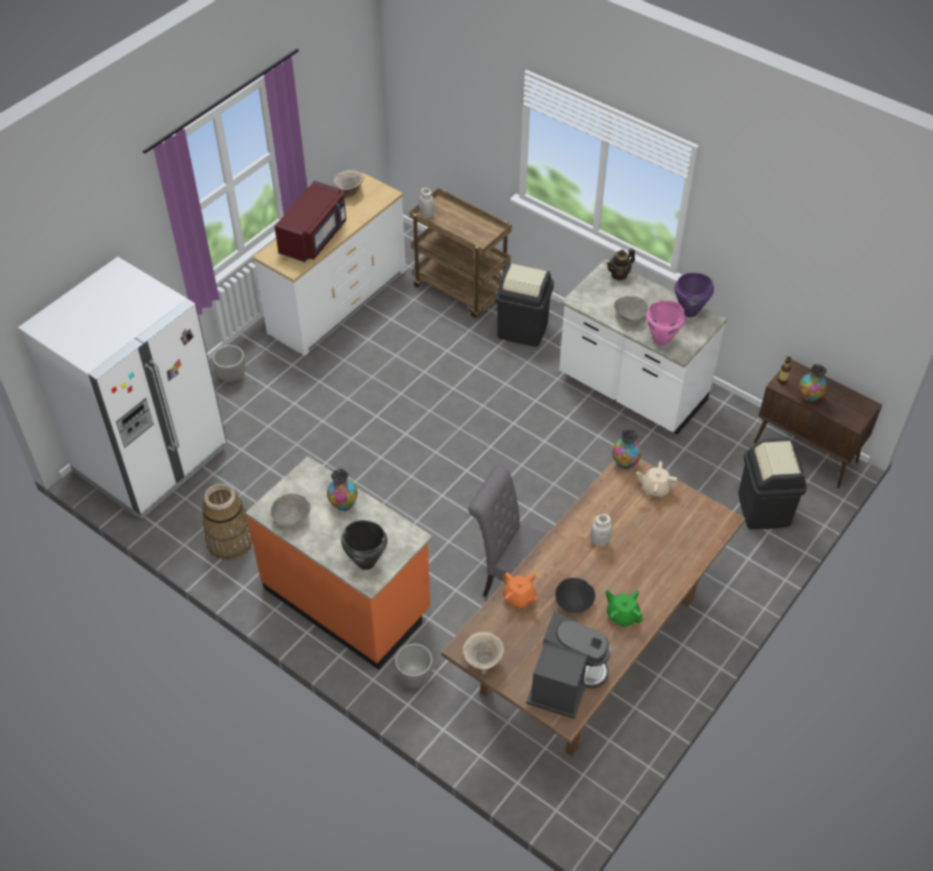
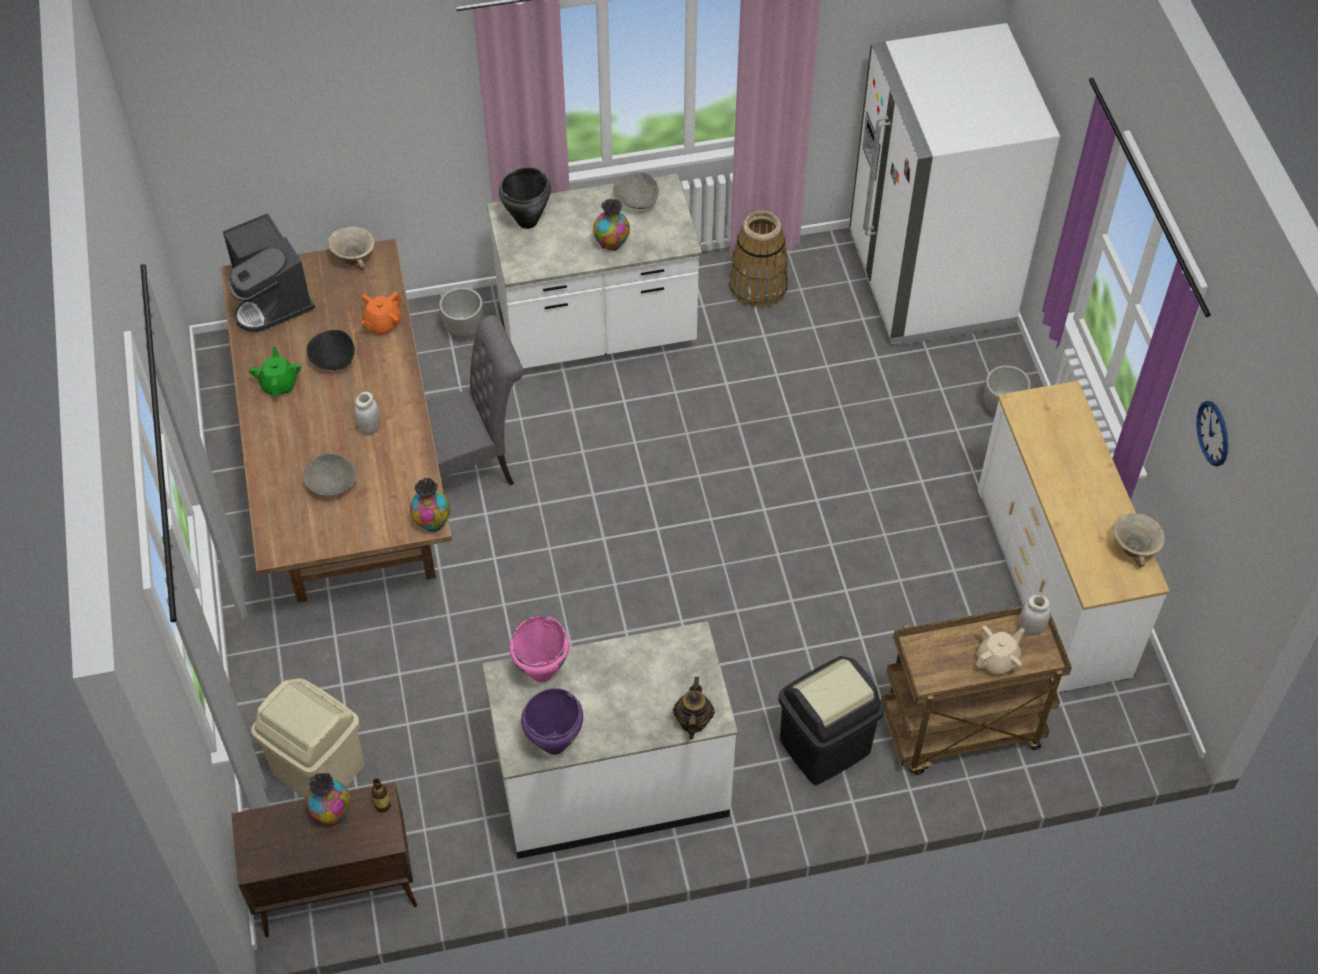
camera: 130 degrees right, 5 degrees up
(312, 106) = (1213, 433): none -> wall clock
(314, 237) = (1064, 457): red microwave -> none
(347, 599) = (597, 332): orange counter -> white counter
(519, 598) = (382, 324): orange teapot -> orange teapot turned 45 degrees counterclockwise
(622, 615) = (279, 384): green teapot -> green teapot turned 90 degrees counterclockwise
(629, 315) = (613, 672): grey bowl -> grey bowl (332, 484)
(655, 488) = (374, 522): beige teapot -> beige teapot (997, 660)
(764, 509) = (318, 769): black trash can -> beige trash can

